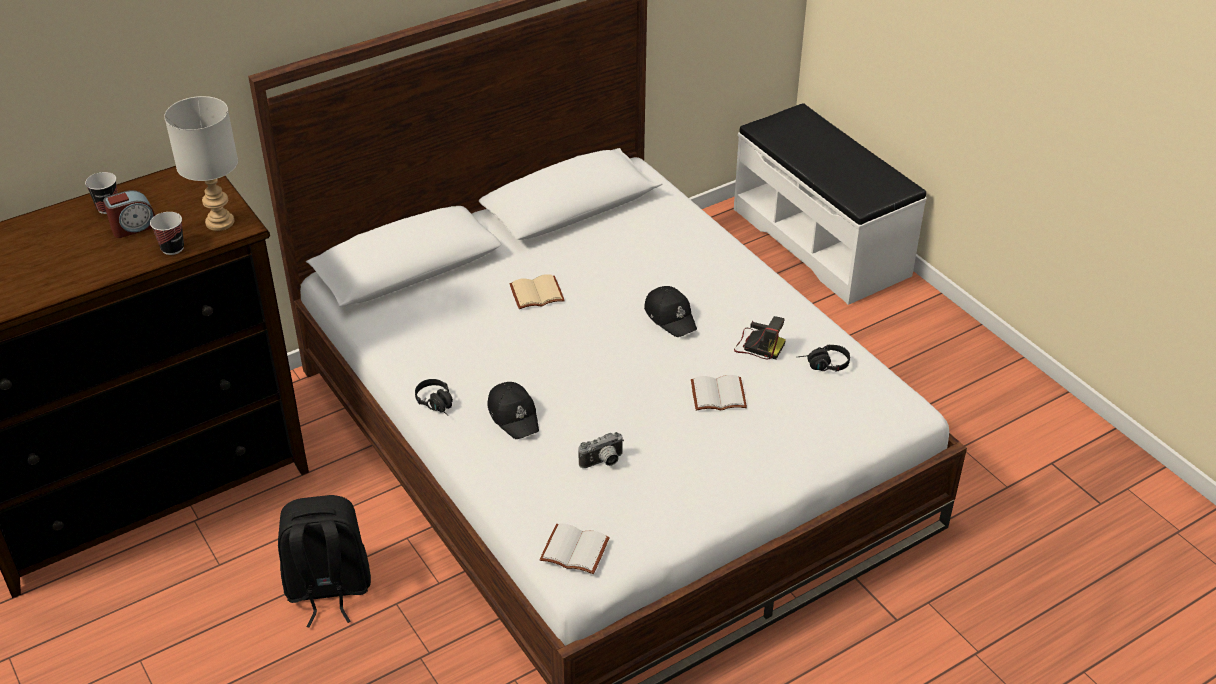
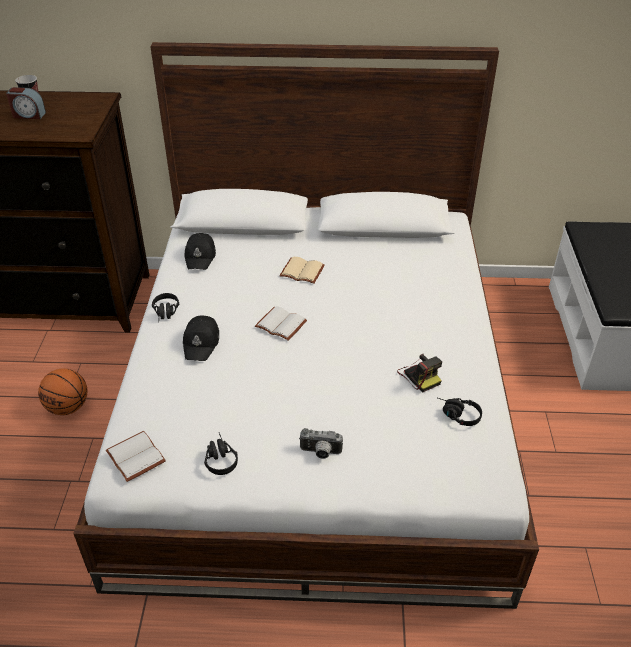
camera: 35 degrees right, 0 degrees up
(172, 248) = (30, 133): cup -> none
(221, 222) = (73, 129): grey table lamp -> none
(327, 589) = (68, 407): black backpack -> basketball
(603, 462) = (220, 404): camera -> camera (320, 453)
(654, 509) = (219, 458): none -> black headphones
(671, 317) = (375, 326): black cap -> black cap (201, 256)
(717, 396) = (351, 398): white book -> white book (279, 325)

